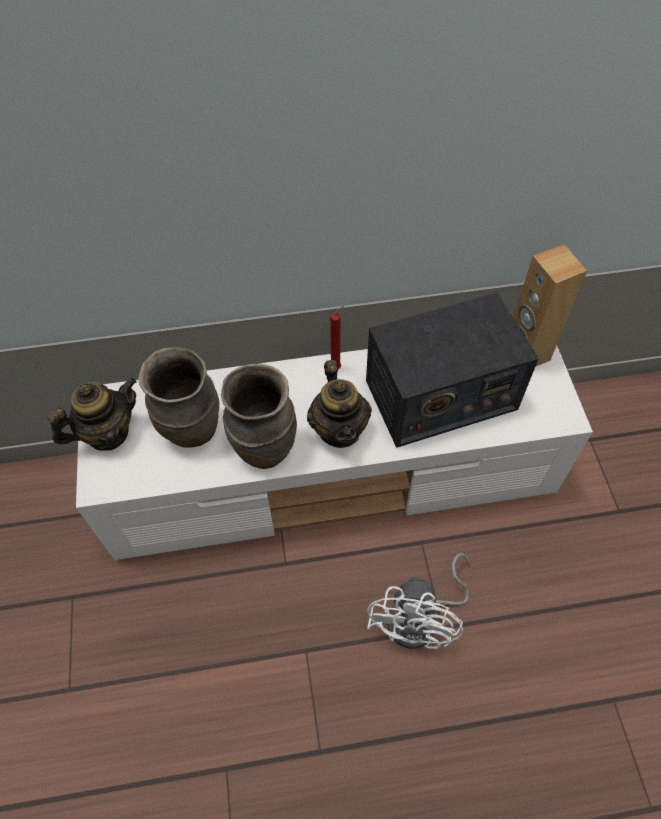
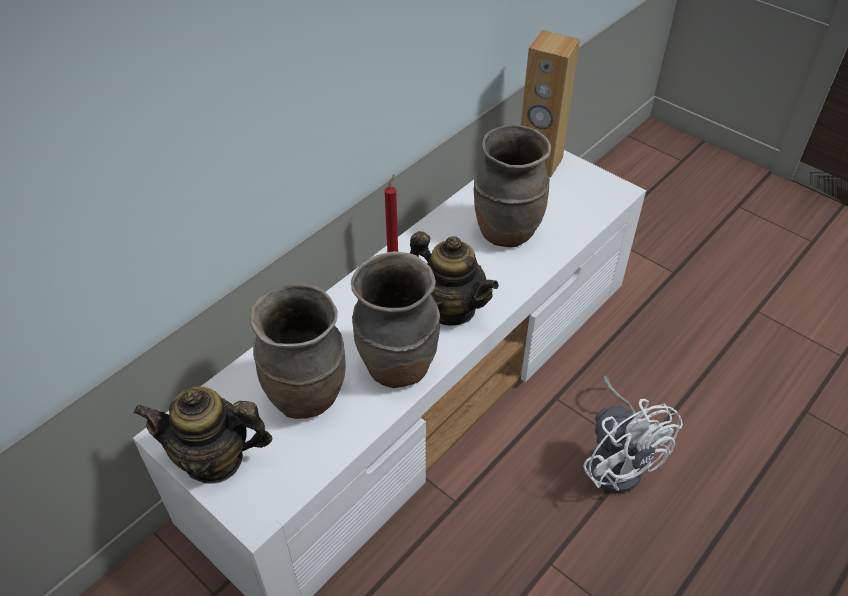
camera: 40 degrees left, 10 degrees down
(107, 433) = (214, 459): teapot -> teapot turned 105 degrees counterclockwise
(440, 395) = (506, 231): radio -> brown vase

